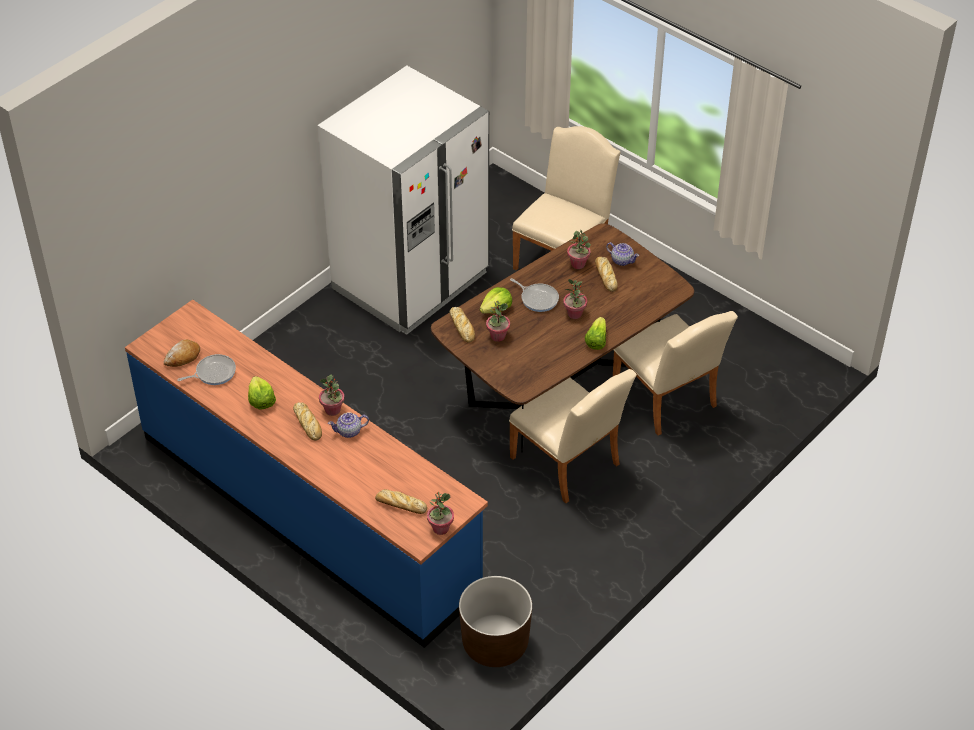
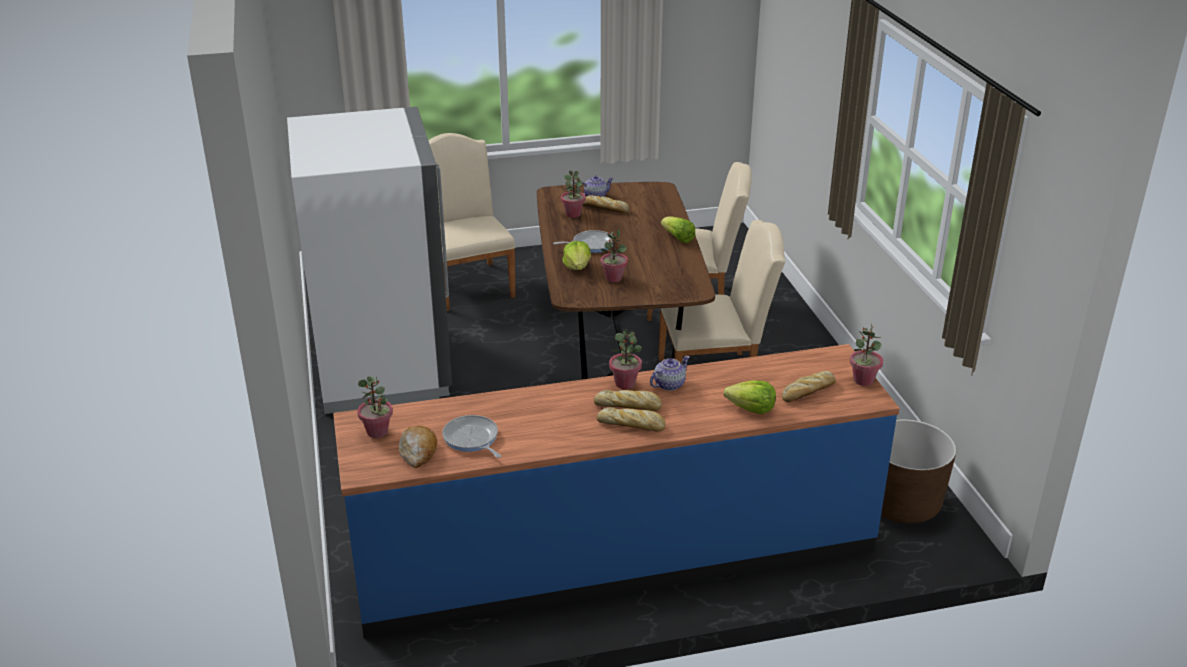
camera: 55 degrees left, 15 degrees down
(213, 373) = (472, 439): frying pan -> frying pan turned 45 degrees counterclockwise
(261, 400) = (556, 423): lettuce -> lettuce (751, 409)
(349, 431) = (668, 384): teapot -> teapot turned 150 degrees counterclockwise
(462, 327) = (579, 290): bread -> bread (632, 424)
(574, 314) = (632, 236): potted plant -> potted plant (377, 432)

